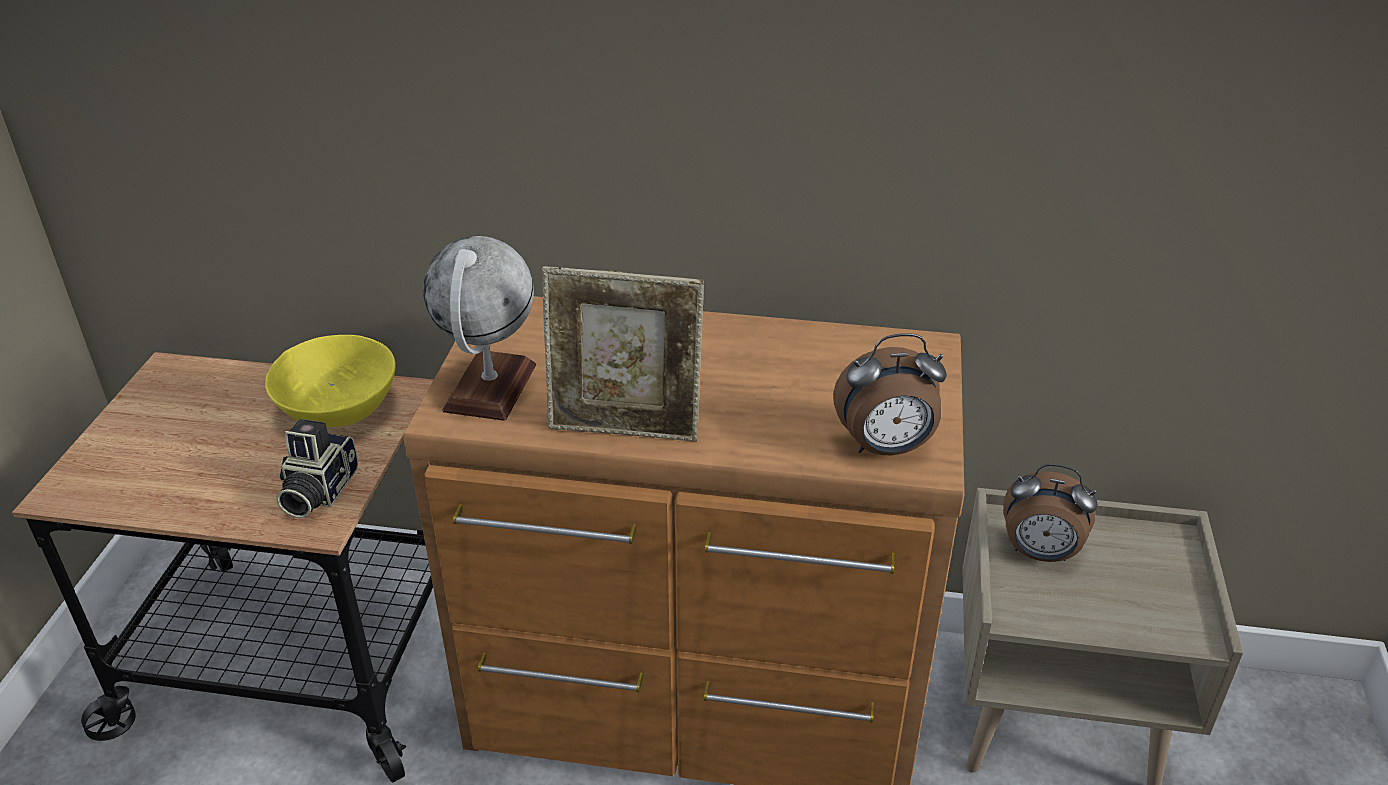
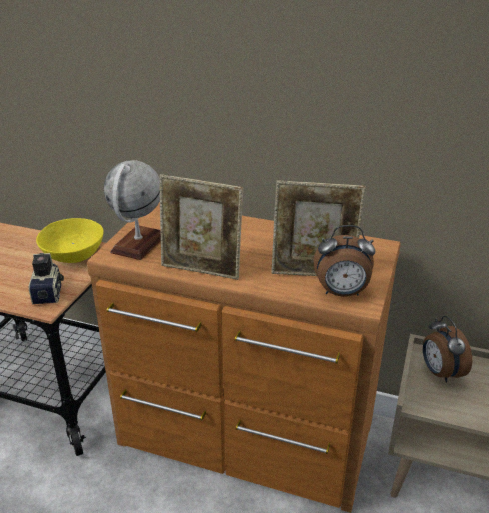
camera: 10 degrees right, 5 degrees down
(317, 491) = (49, 292): camera -> camera turned 150 degrees clockwise
(827, 414) = (313, 273): none -> picture frame
(1040, 553) = (440, 373): alarm clock -> alarm clock turned 45 degrees clockwise

